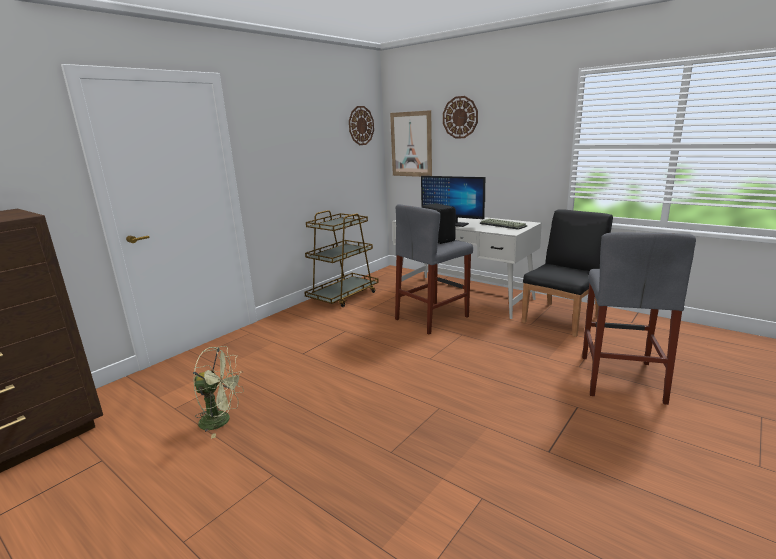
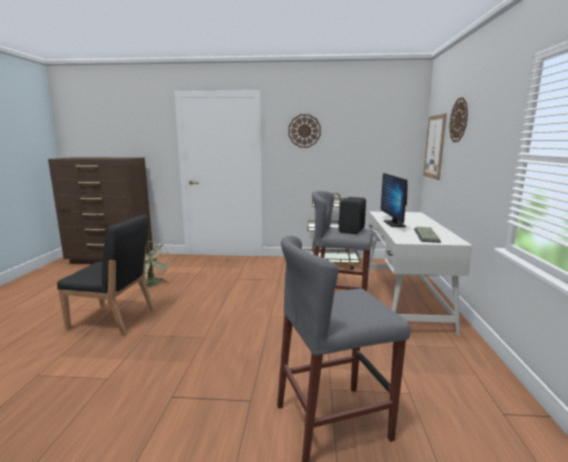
camera: 55 degrees right, 5 degrees down
(361, 125) = (393, 127): wall clock -> wall clock (304, 131)
(562, 318) = (434, 360): black chair -> black chair (113, 319)

